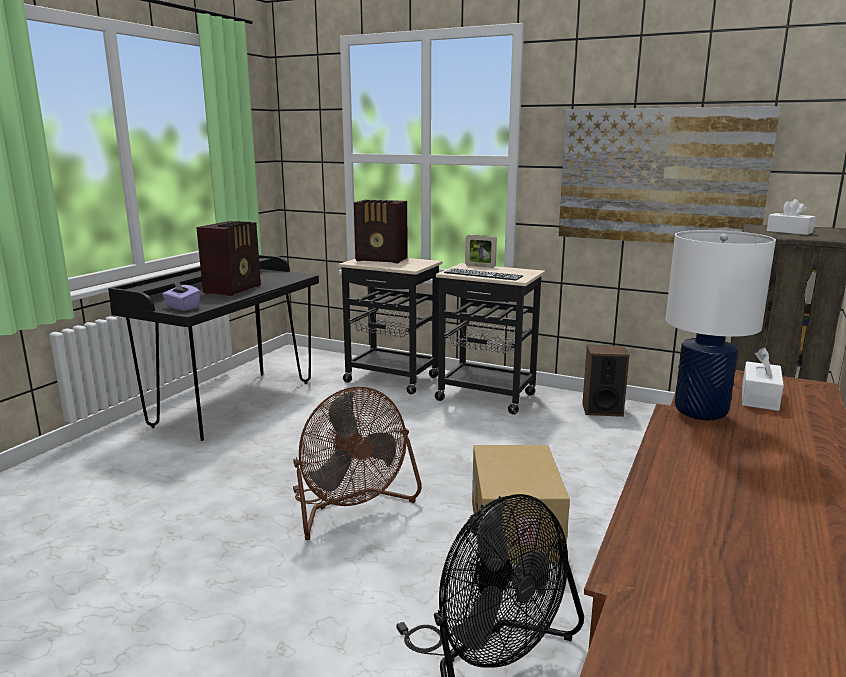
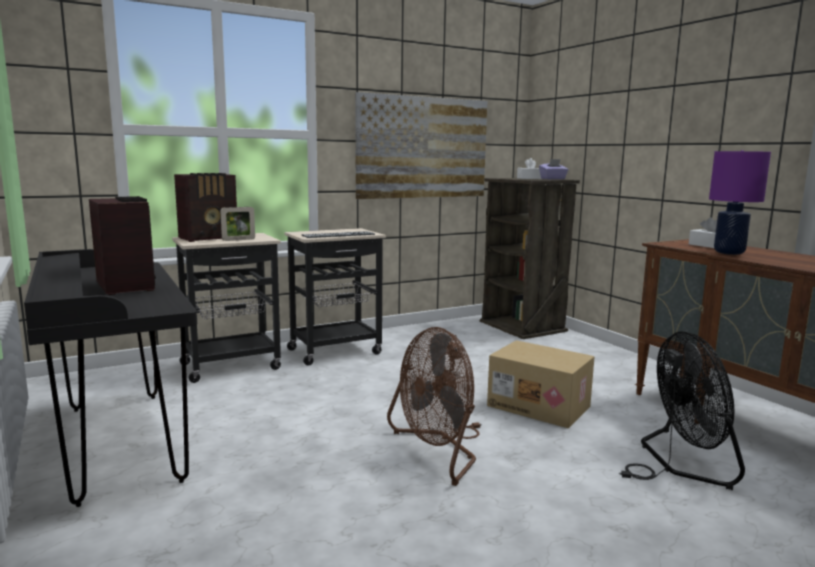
camera: 55 degrees left, 5 degrees down
(182, 307) = (150, 308): purple tissue box -> purple tissue box (553, 179)
(346, 509) = (441, 449): brown fan -> brown fan turned 150 degrees clockwise
(480, 266) = (310, 231): picture frame -> picture frame (238, 240)
(602, 410) = (415, 333): speaker -> none
(699, 415) = (729, 253): white table lamp -> purple table lamp

